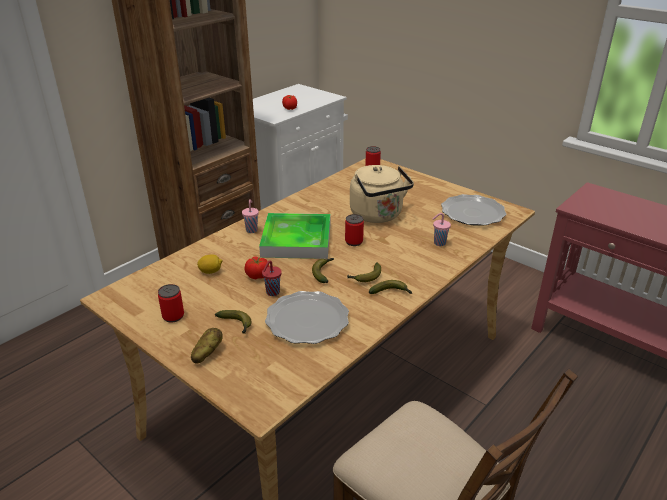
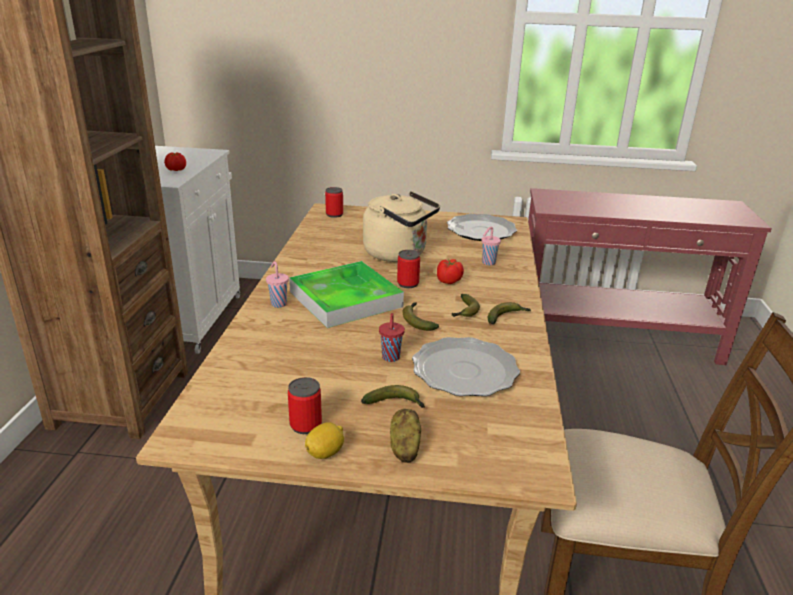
camera: 35 degrees left, 5 degrees down
(211, 271) = (287, 361): lemon -> lemon (325, 453)
(258, 276) = (351, 347): tomato -> tomato (448, 281)

